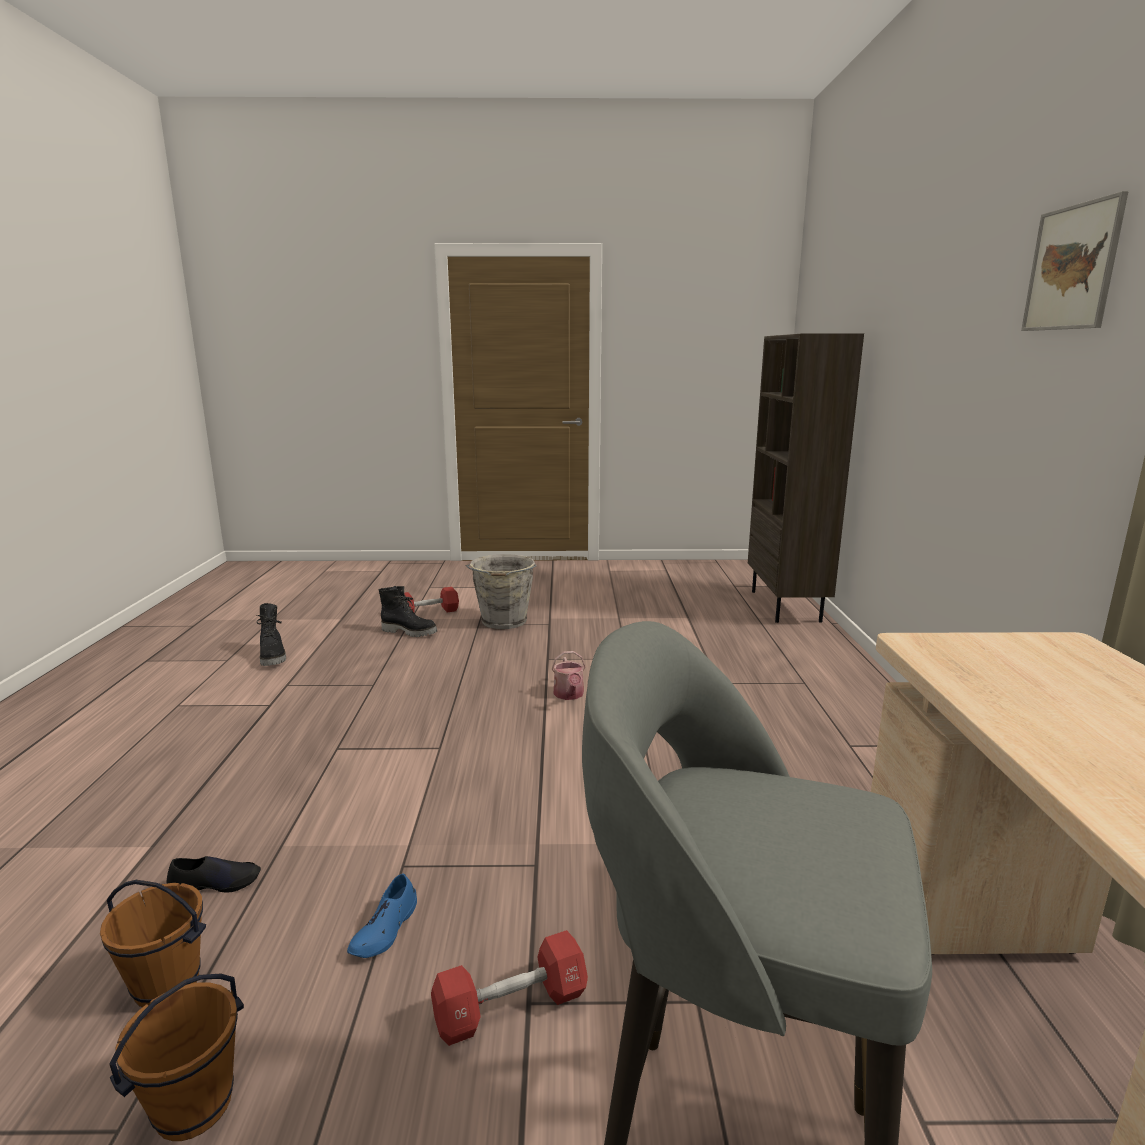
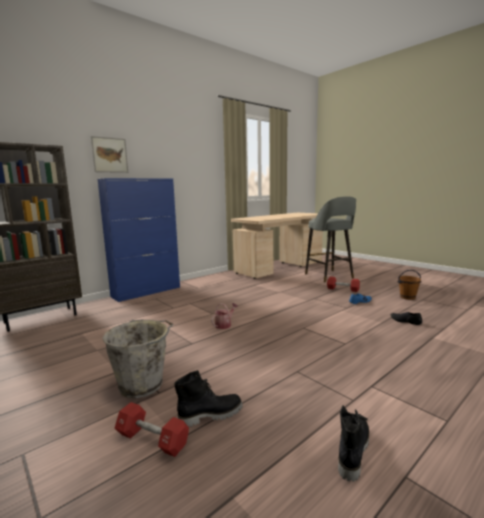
camera: 130 degrees left, 5 degrees down
(166, 985) = (417, 310): brown bucket -> none
(410, 632) = (210, 415): black boot -> black boot turned 90 degrees clockwise
(871, 686) = (147, 291): none -> blue cabinet
(1072, 268) = (181, 143): picture -> picture (110, 155)

